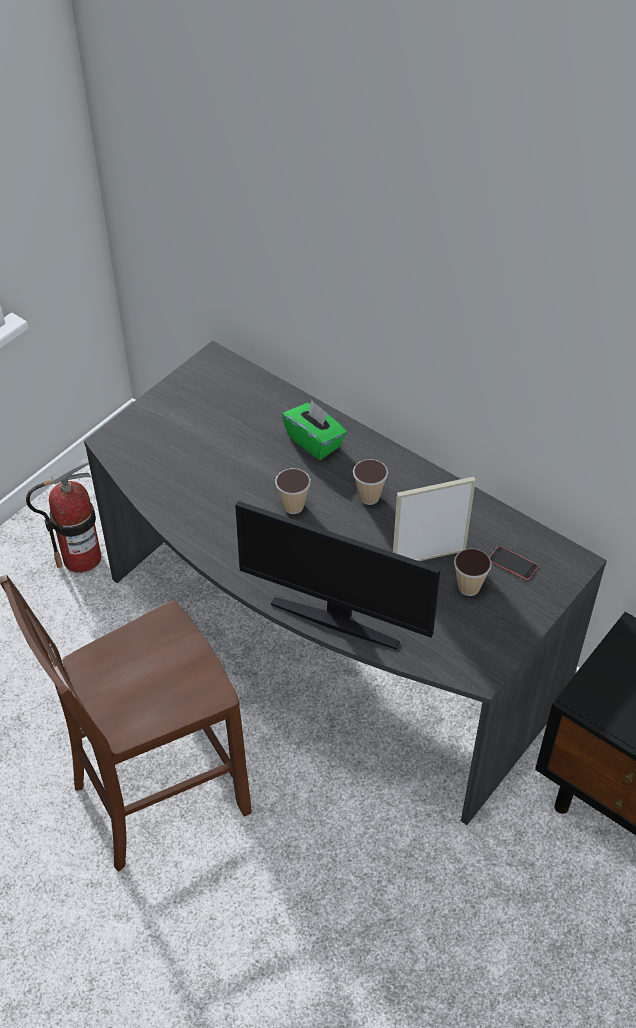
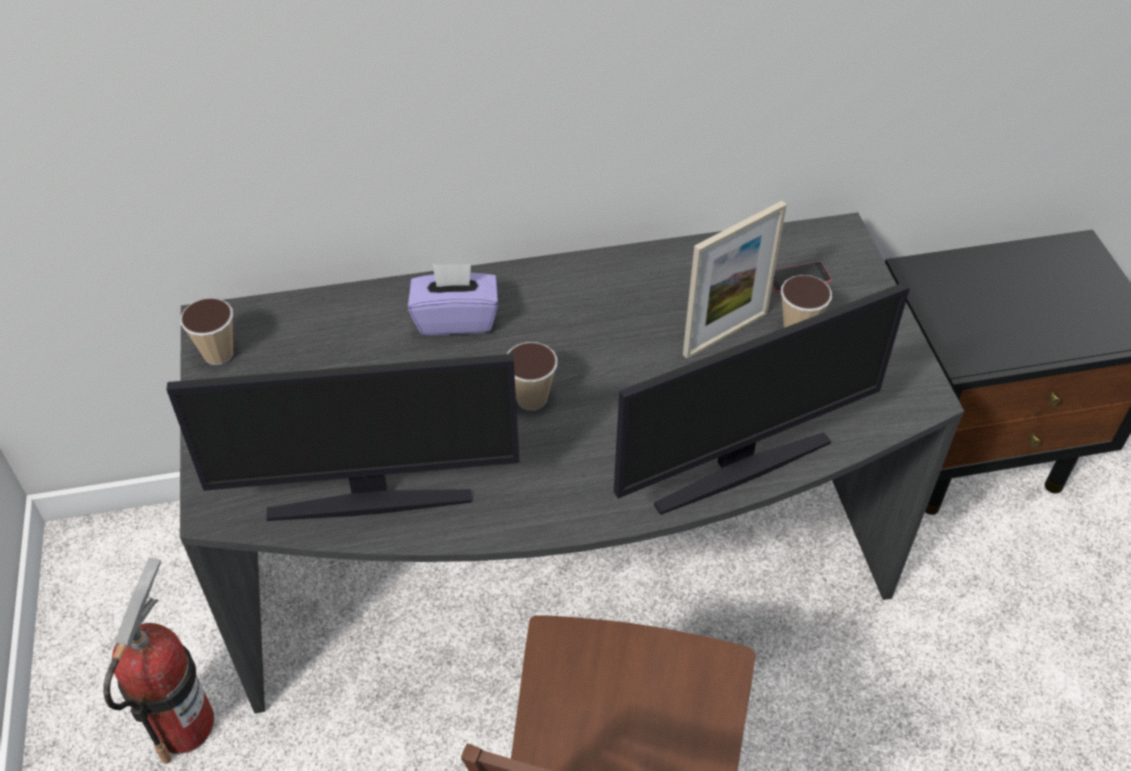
camera: 50 degrees left, 0 degrees up
(167, 489) = (369, 500): none -> monitor
(314, 442) = (455, 319): green tissue box -> purple tissue box
(369, 497) = (589, 327): cup -> cup (218, 354)
(428, 557) = (725, 334): picture frame -> picture frame turned 150 degrees counterclockwise

